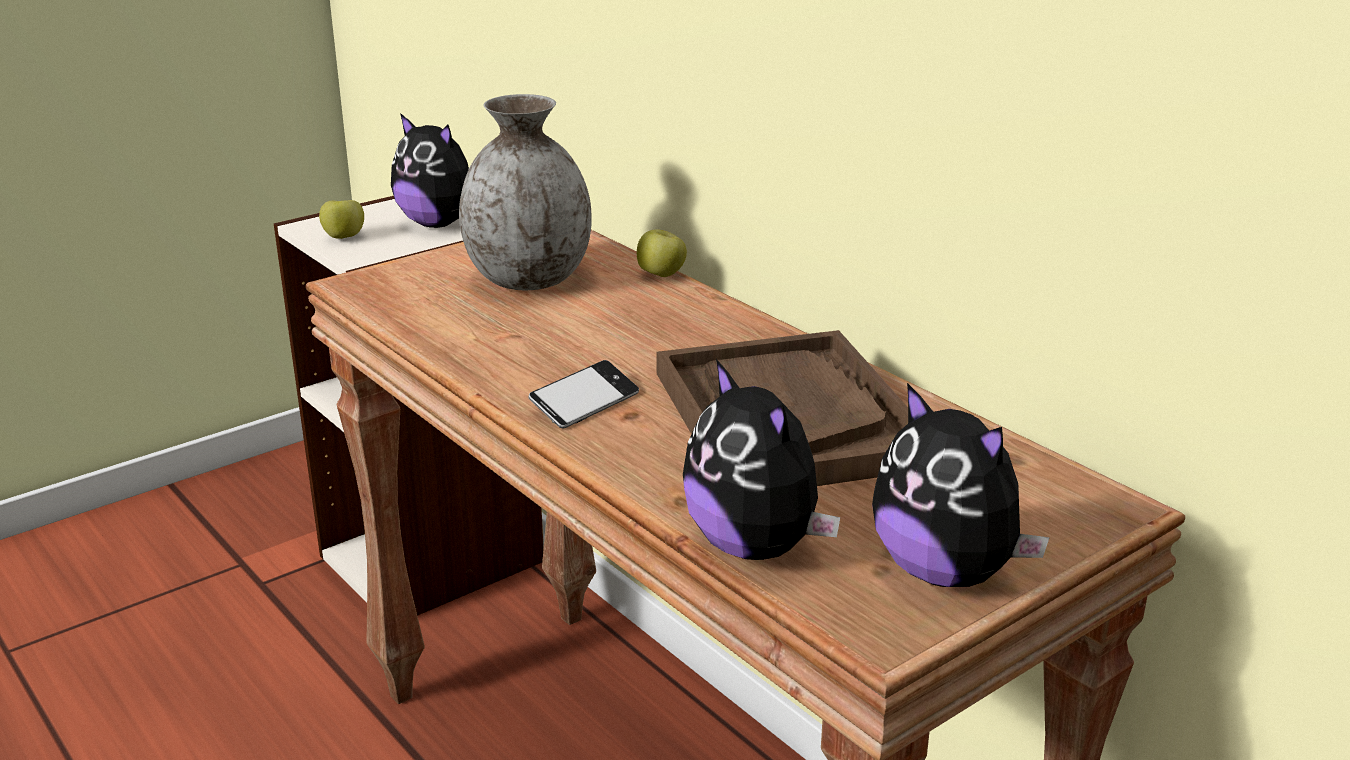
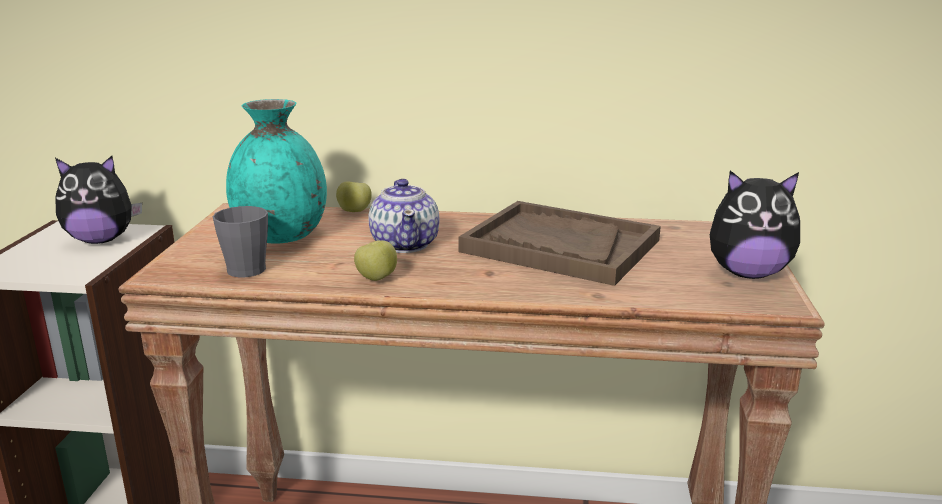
camera: 45 degrees left, 5 degrees down
(344, 237) = (39, 268): apple -> apple (376, 278)
(426, 303) = (242, 267): none -> grey mug
(528, 280) = (281, 237): grey vase -> turquoise vase
(584, 403) = (454, 277): phone -> none
(624, 340) = (405, 244): none -> teapot
(756, 546) = (668, 297): plush toy -> none

